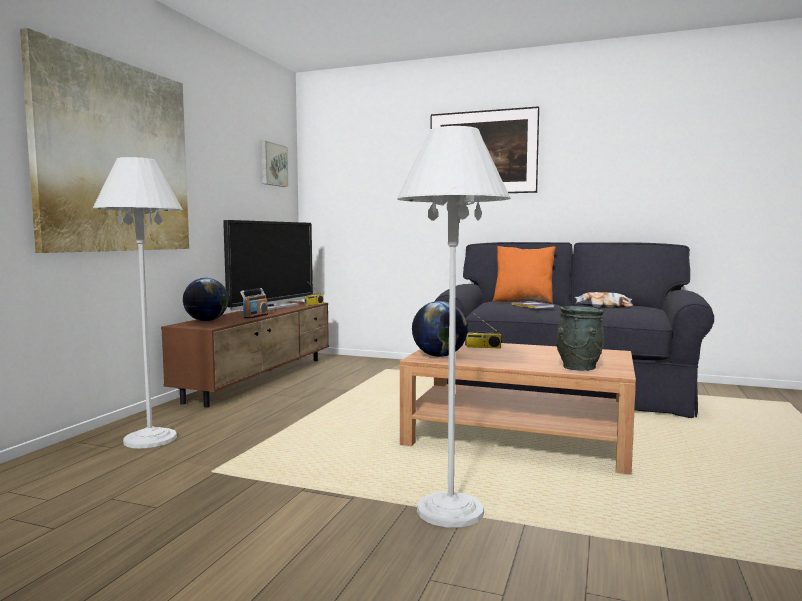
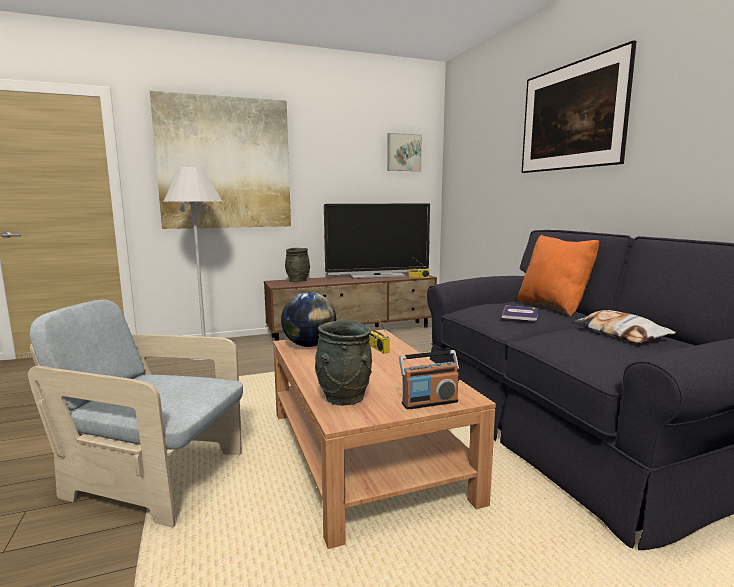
camera: 50 degrees right, 5 degrees up
(206, 321) = (297, 280): globe -> grey vase
(255, 316) = (335, 282): radio -> radio (429, 402)
(450, 510) = (155, 478): white floor lamp -> beige armchair

